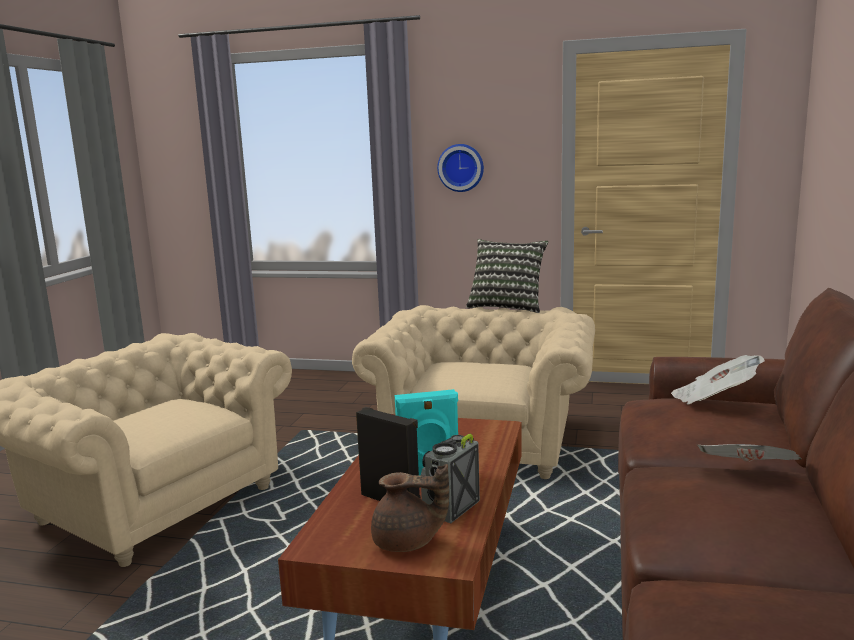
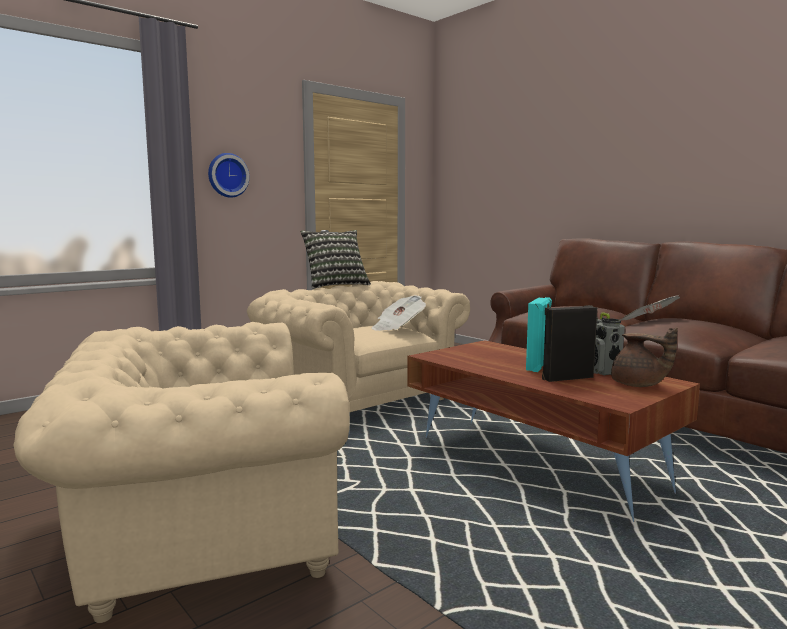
camera: 55 degrees left, 5 degrees down
(407, 543) = (638, 385): brown teapot -> brown teapot turned 90 degrees clockwise
(714, 400) = (558, 305): newspaper -> newspaper (397, 328)

